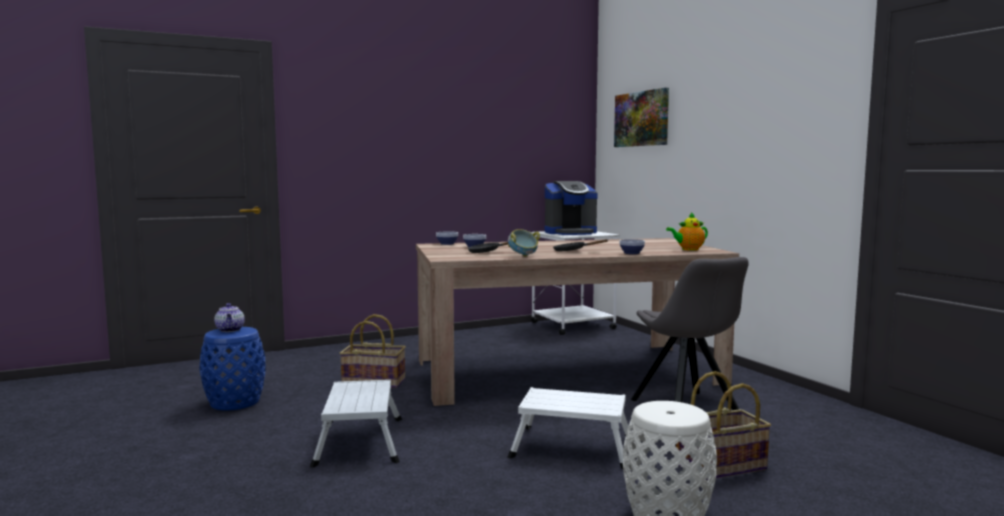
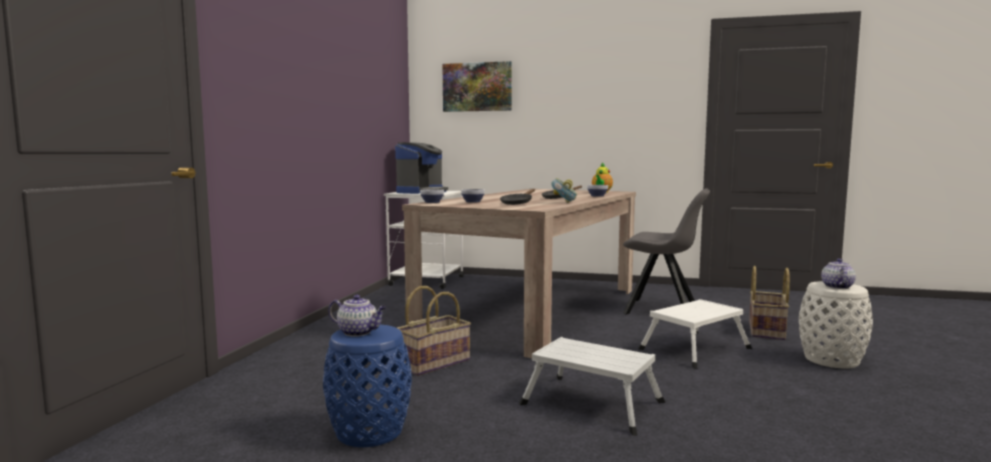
camera: 50 degrees left, 0 degrees up
(663, 412) = (836, 286): none -> teapot

